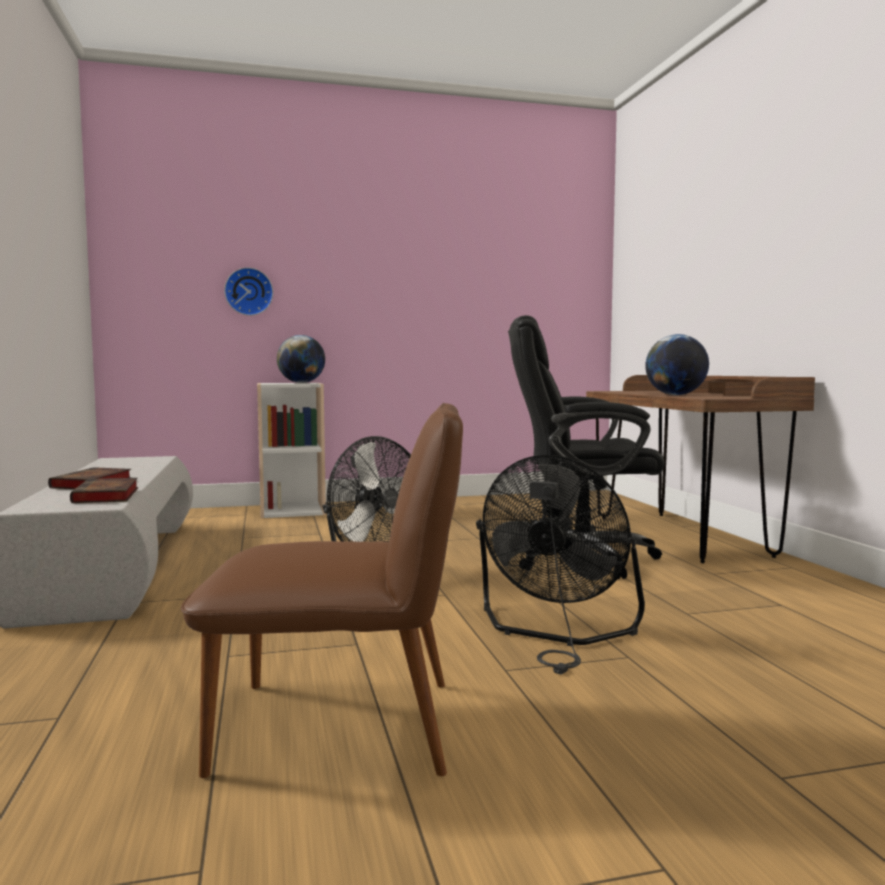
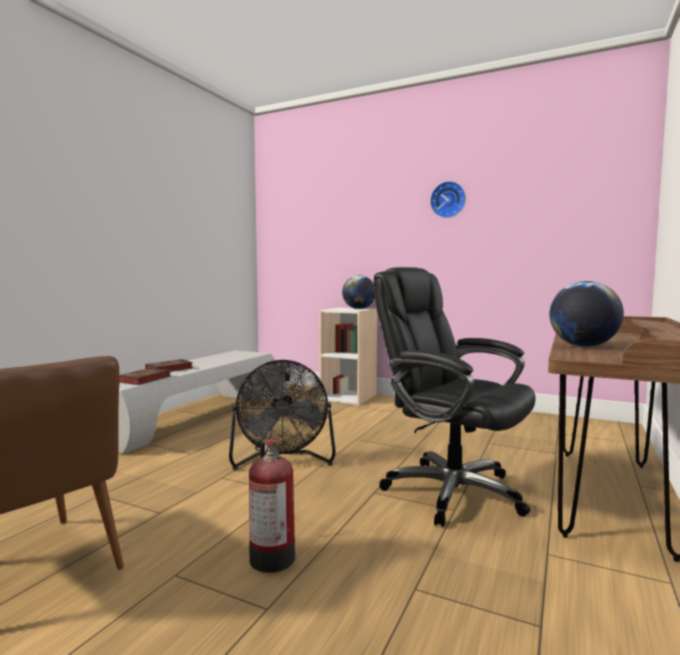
camera: 40 degrees right, 0 degrees up
(249, 292) = (336, 246): wall clock -> wall clock (448, 200)
(552, 632) = (271, 556): black fan -> fire extinguisher

